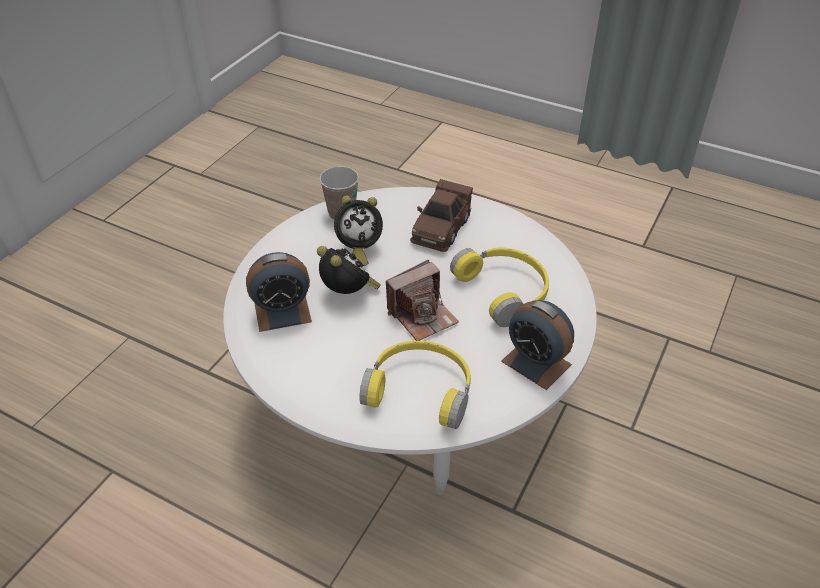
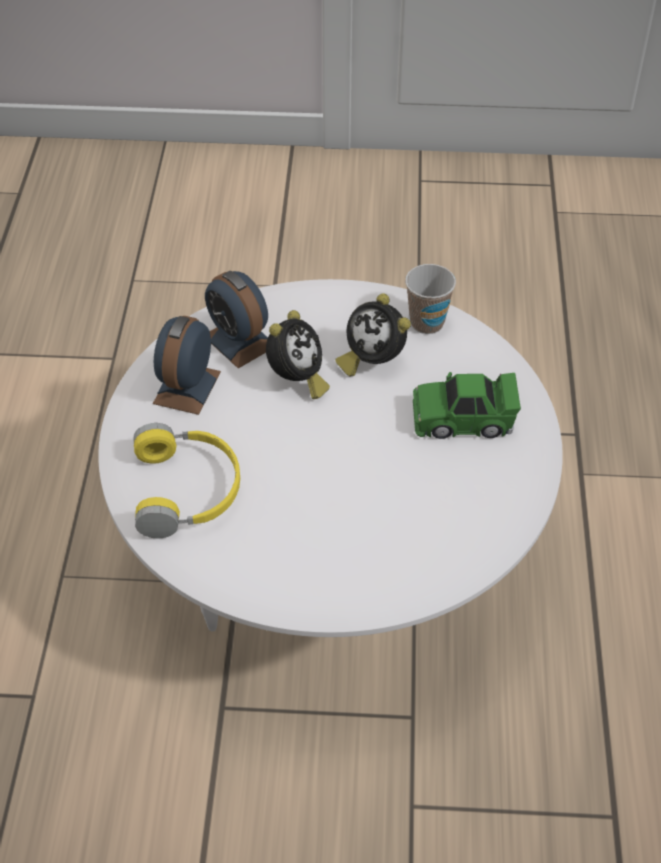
camera: 65 degrees right, 5 degrees up
(422, 315) = (299, 453): camera -> none
(441, 228) = (463, 419): brown toy car -> green toy car
(505, 290) = (387, 515): yellow headphones -> none
(536, 363) = (281, 580): alarm clock -> alarm clock (187, 387)

